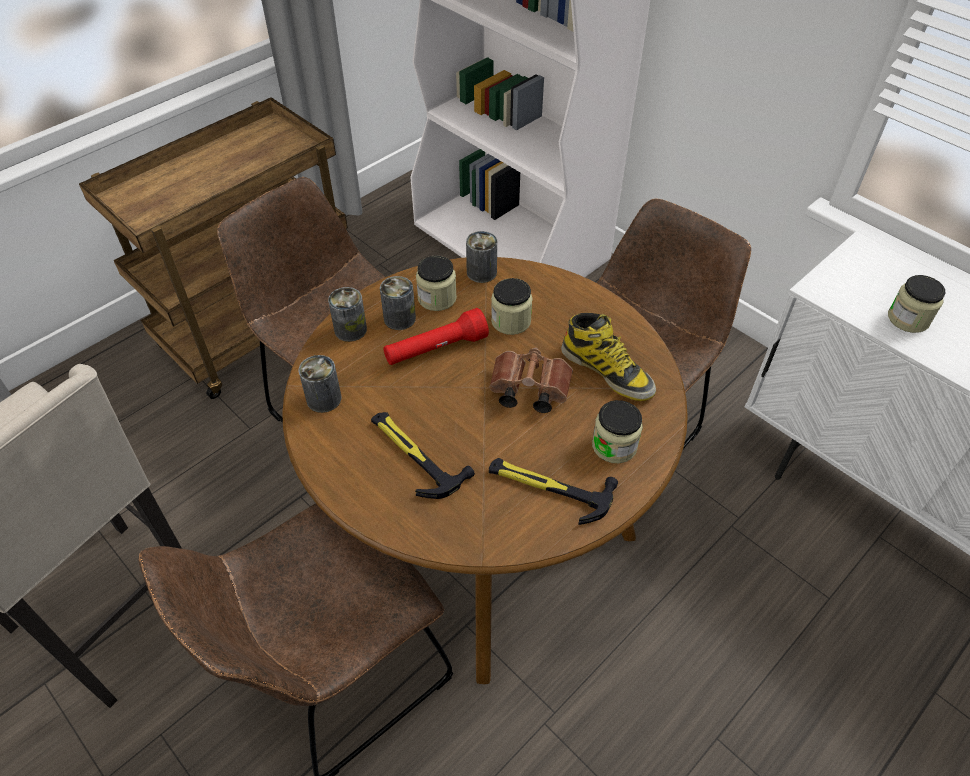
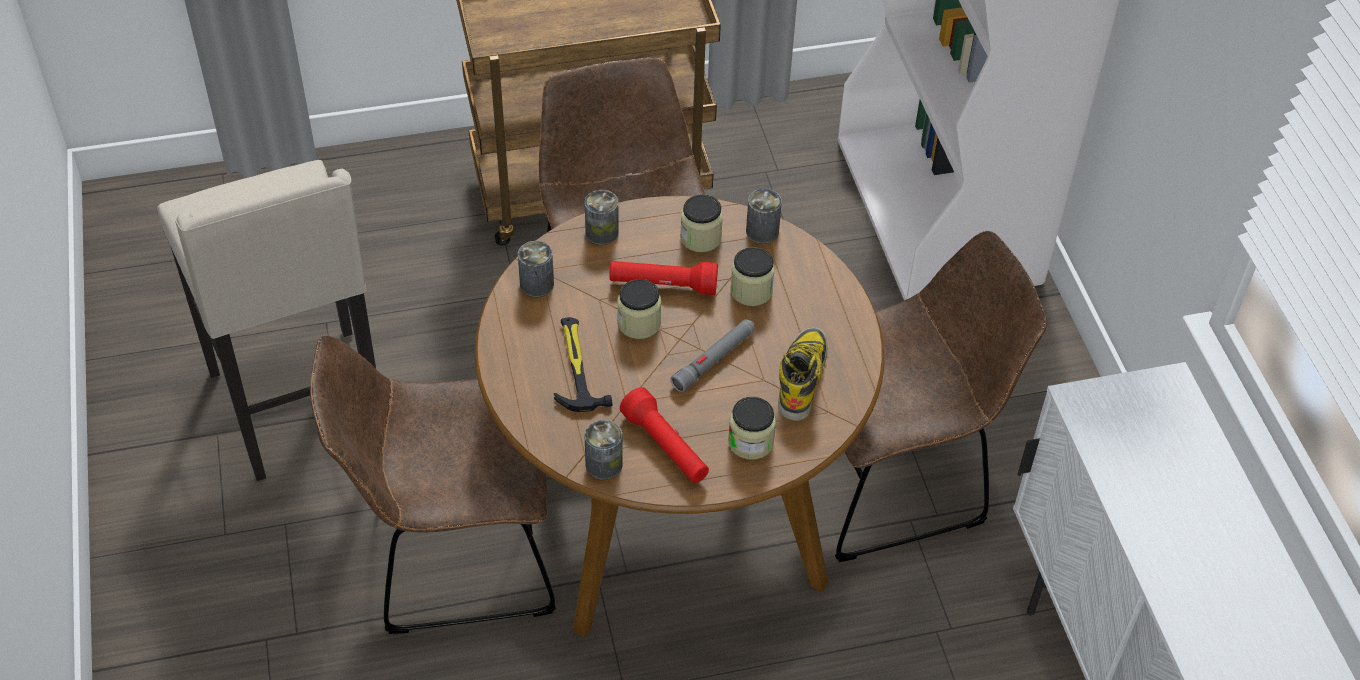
camera: 30 degrees right, 0 degrees up
(399, 318) = (652, 242): can -> can (604, 464)
(527, 390) = (714, 360): brown binoculars -> grey flashlight
(549, 488) = (666, 447): hammer -> red flashlight
(607, 371) = (801, 377): boot -> boot turned 150 degrees counterclockwise
(908, 319) = (1141, 470): jar -> jar (639, 323)

